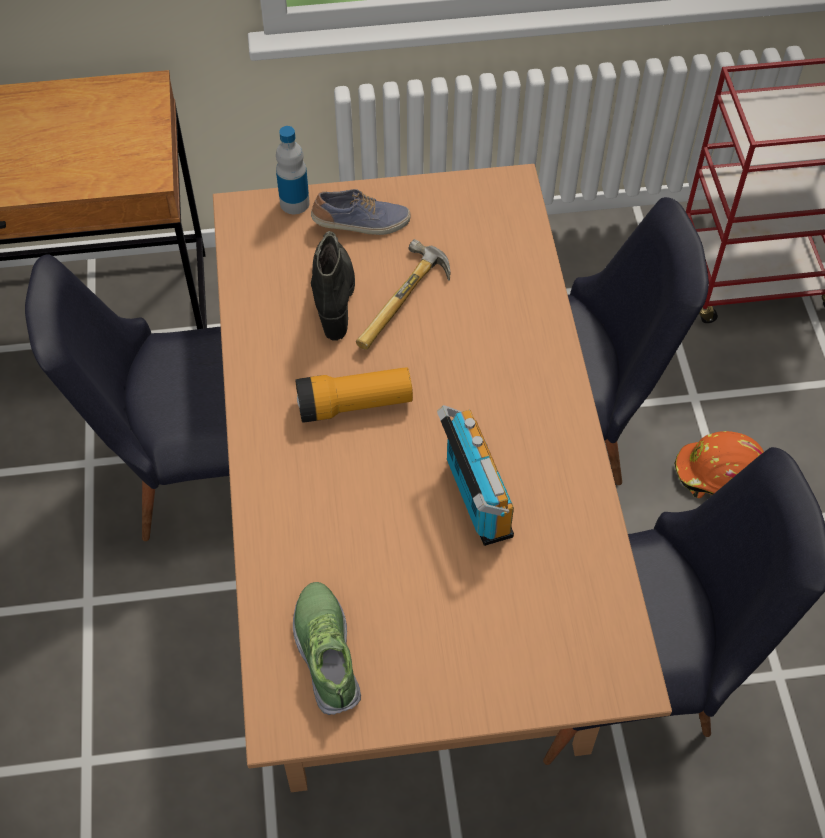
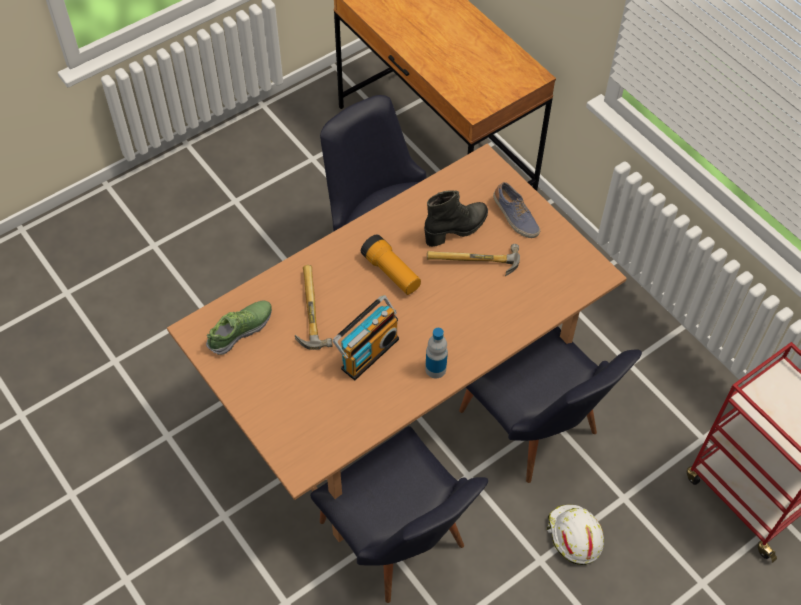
camera: 60 degrees right, 0 degrees up
(294, 203) = (507, 181): bottle -> bottle (435, 369)
(351, 543) = (307, 311): none -> hammer
(719, 474) = (573, 536): orange hard hat -> white hard hat

